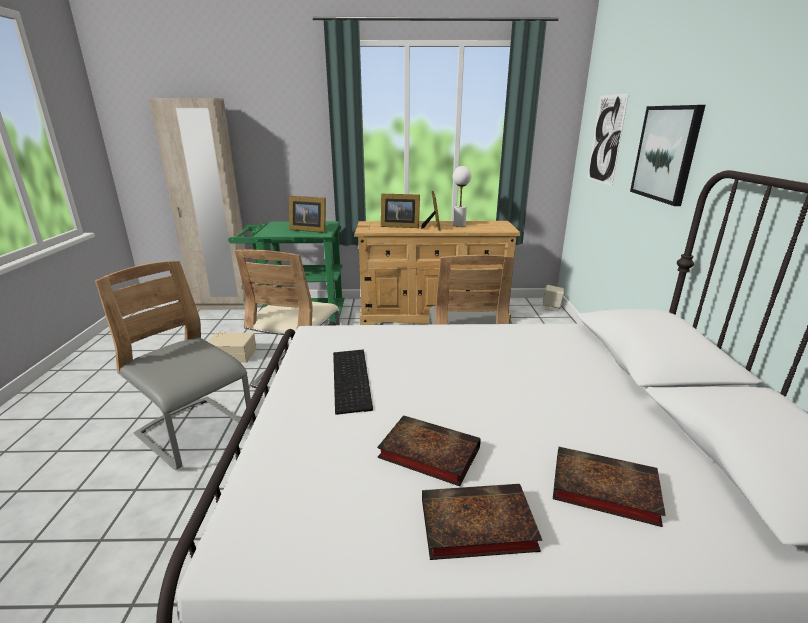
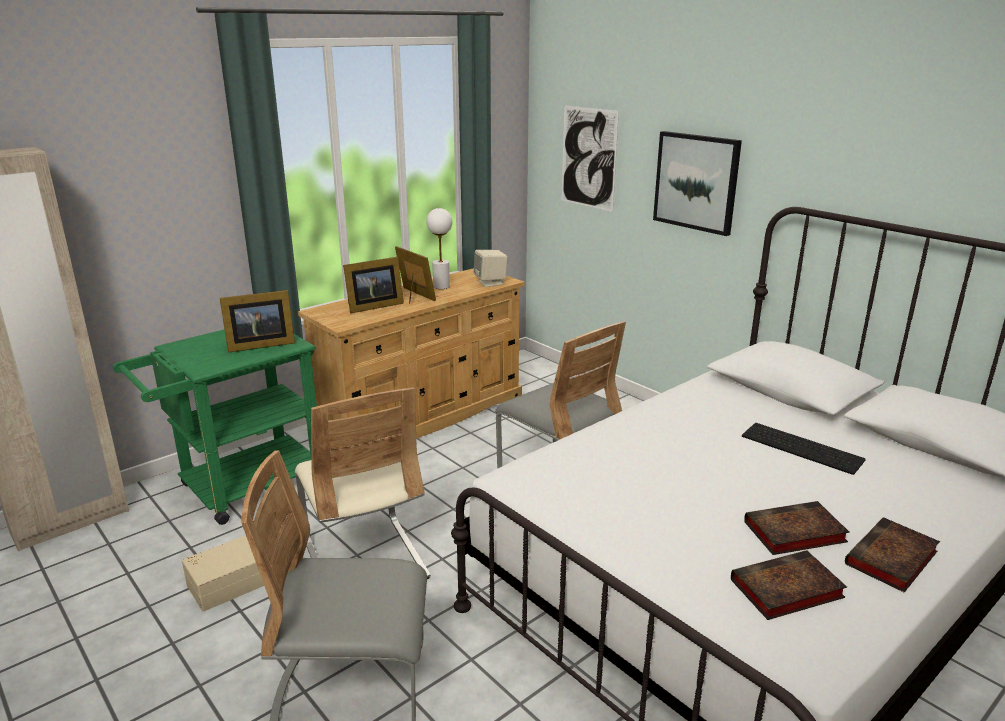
camera: 40 degrees left, 0 degrees up
(353, 379) = (640, 507): keyboard -> keyboard (803, 447)
(551, 307) = (537, 363): beige speaker -> beige speaker (490, 282)
(601, 489) = (905, 499): book -> book (785, 590)

